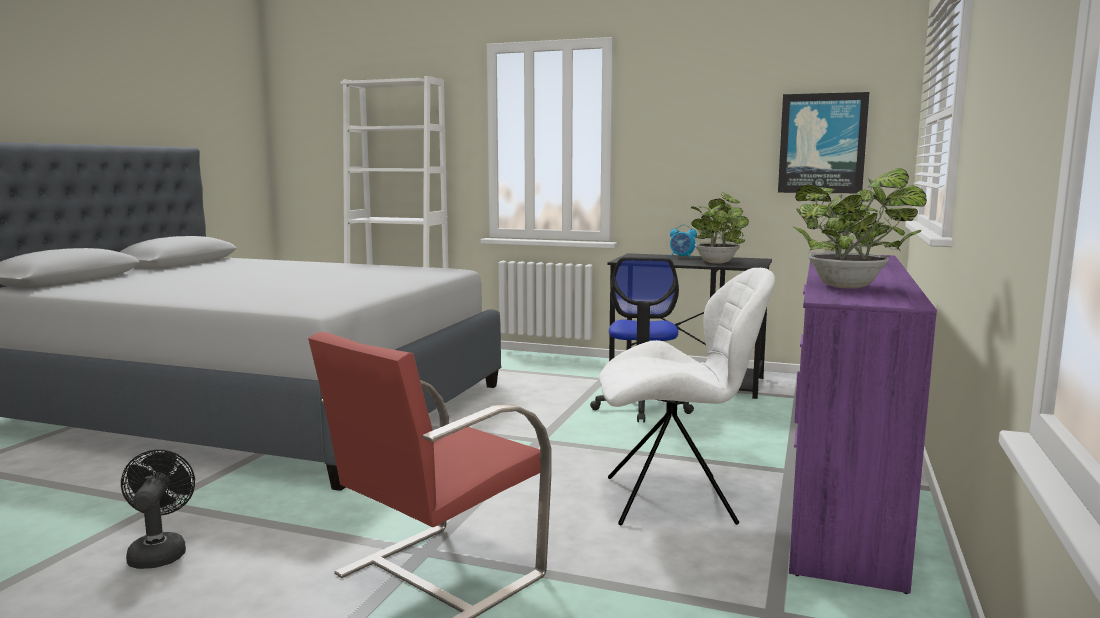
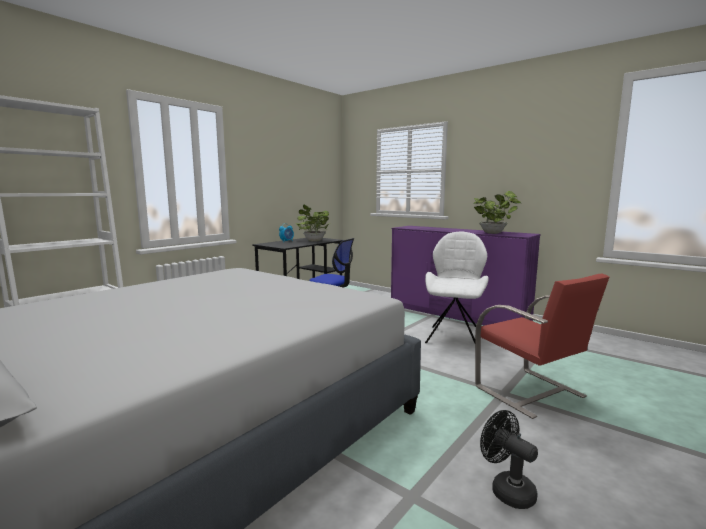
camera: 70 degrees left, 0 degrees up
(159, 552) = (507, 489): black fan -> black fan turned 45 degrees clockwise
(822, 143) = (316, 180): picture -> none

